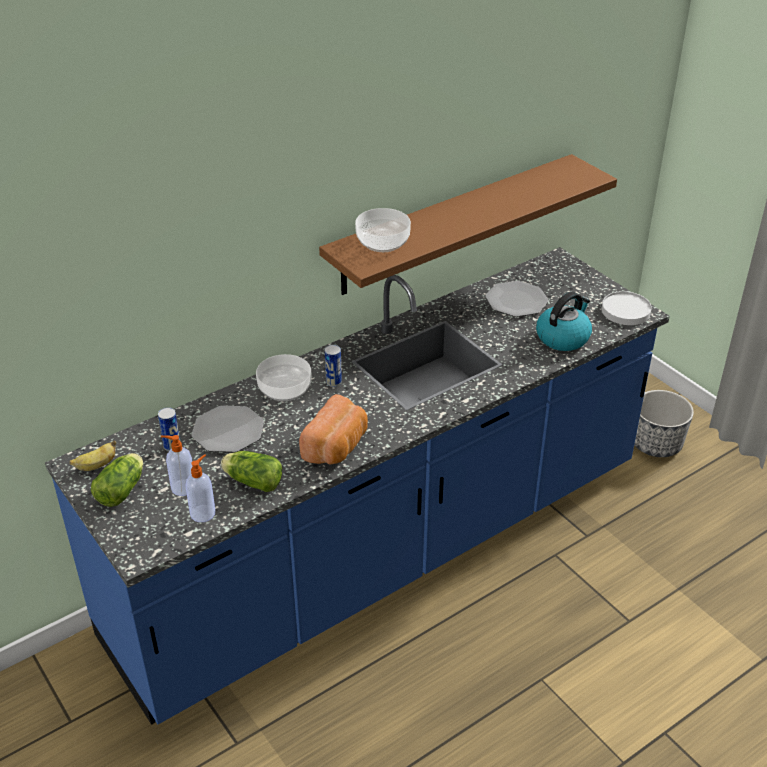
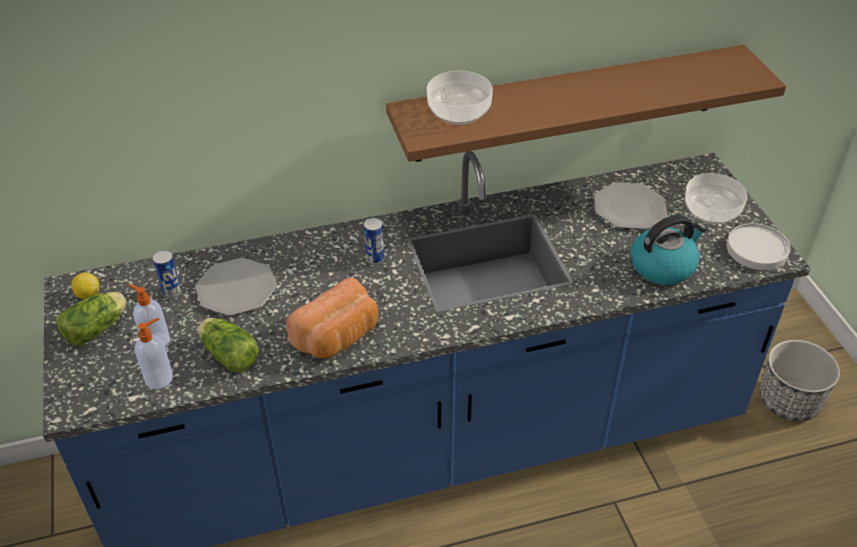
camera: 20 degrees right, 5 degrees up
(96, 466) = (88, 295): banana -> lemon
(284, 389) = (319, 255): bowl -> bowl (711, 211)

